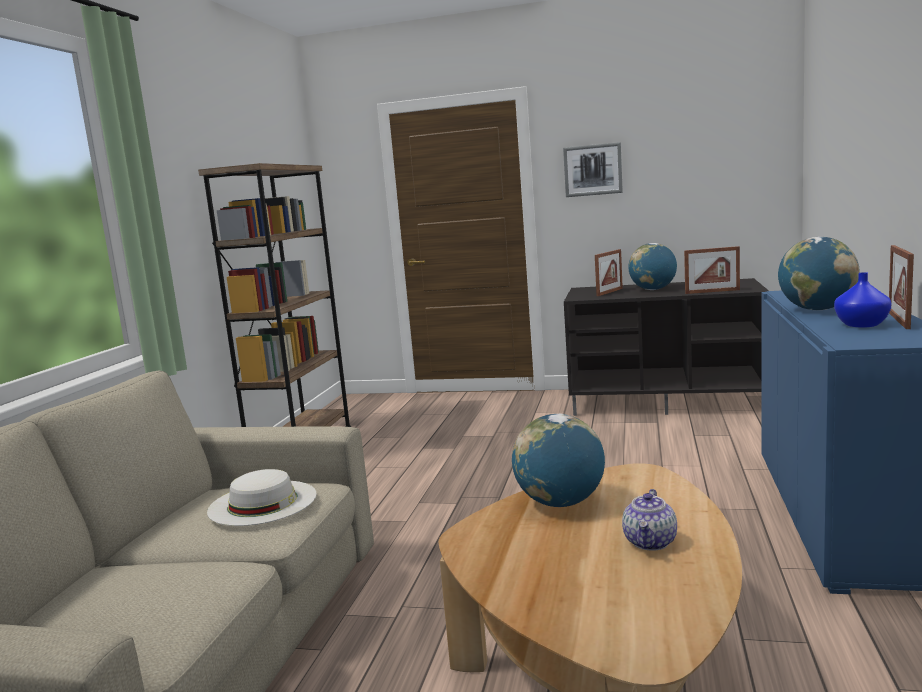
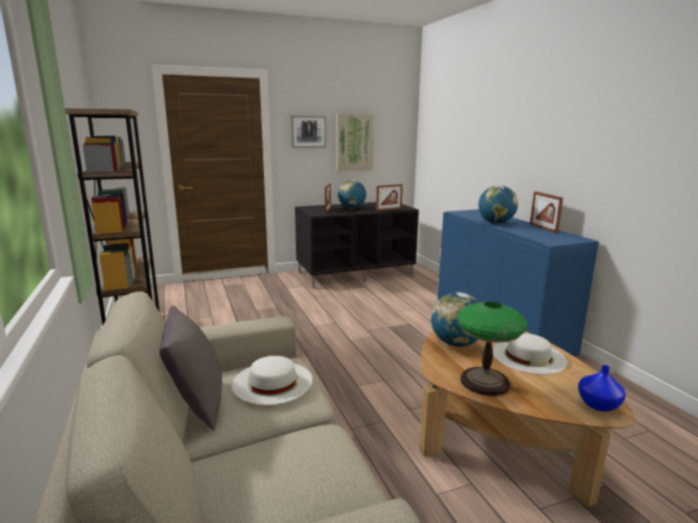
camera: 35 degrees left, 5 degrees up
(178, 512) = (196, 405): none -> grey pillow
(511, 561) = (485, 382): none -> table lamp
(651, 542) = (528, 356): teapot -> white hat
(673, 181) = (354, 142): none -> picture
(862, 325) = (534, 231): blue vase -> blue vase (599, 405)

